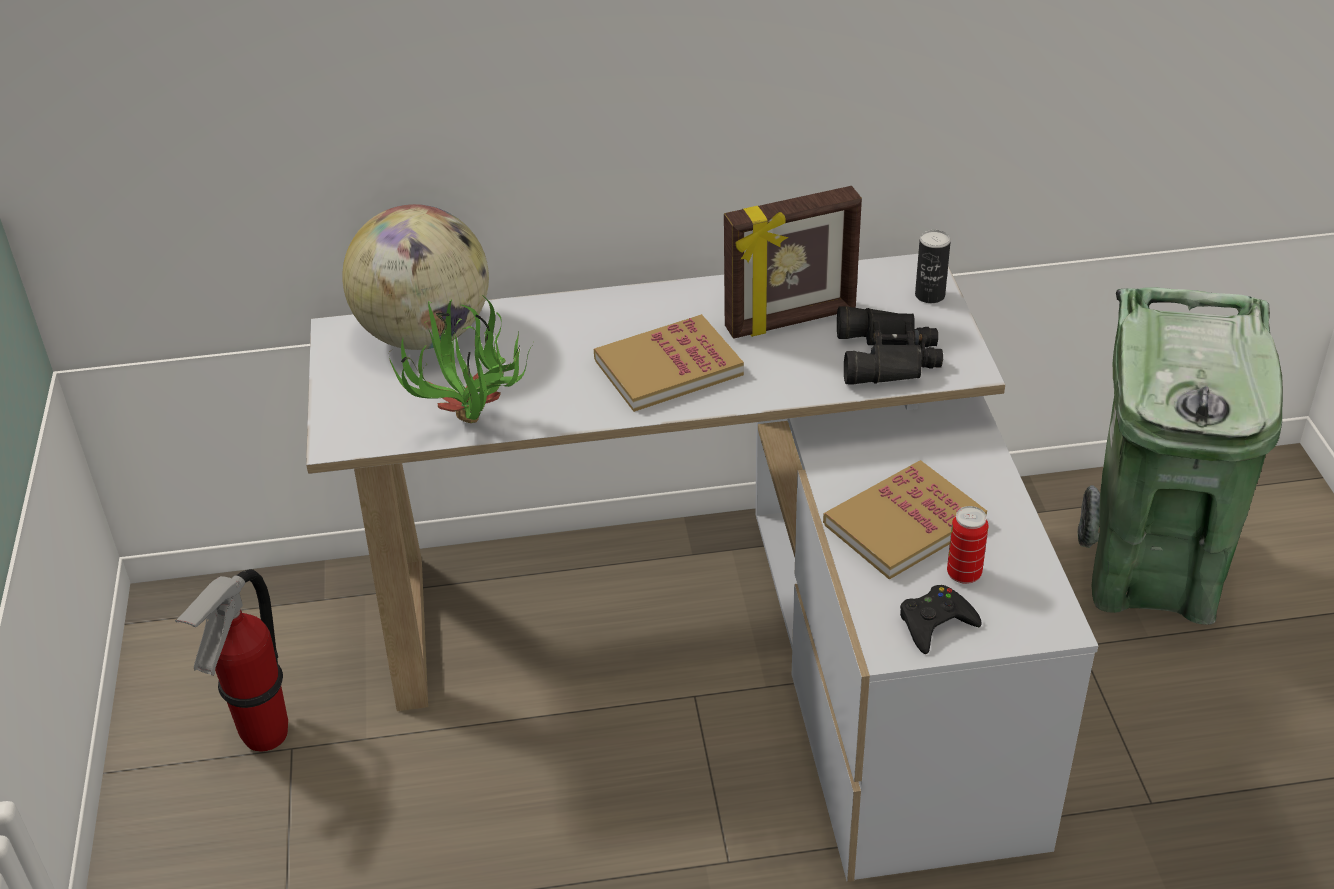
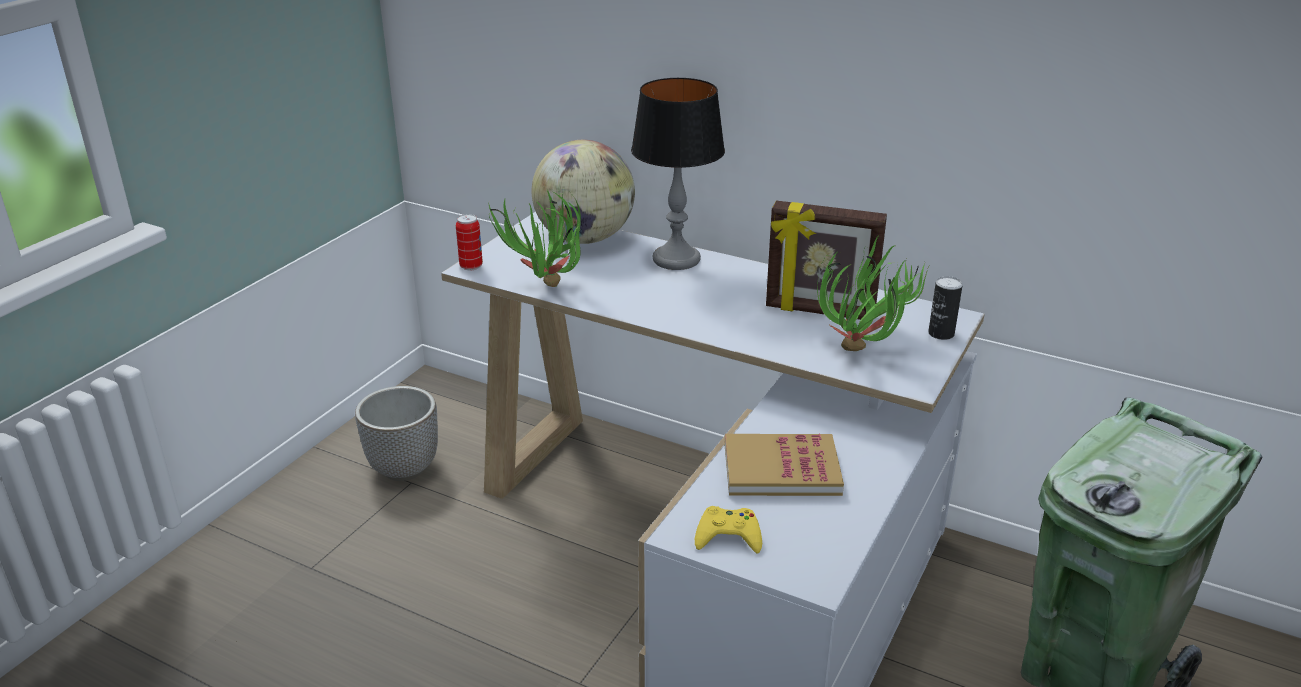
camera: 35 degrees right, 10 degrees down
(264, 736) = (405, 469): fire extinguisher -> planter
(566, 318) = (676, 259): none -> table lamp
(668, 367) = (704, 305): book -> none
(889, 356) = (864, 356): black binoculars -> potted plant
(935, 623) = (728, 536): black game controller -> yellow game controller
(964, 574) = (787, 517): can -> can (471, 266)

